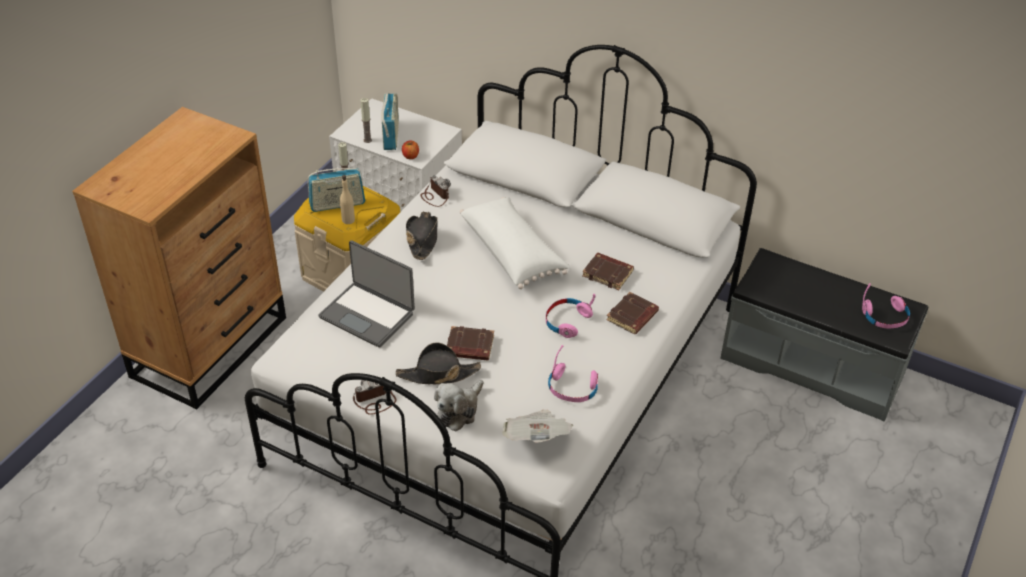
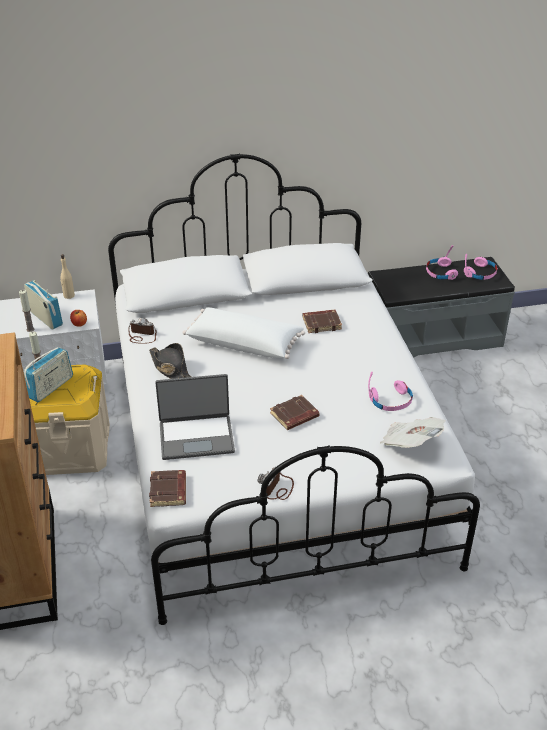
camera: 40 degrees left, 5 degrees down
(348, 220) = (74, 394): beige bottle -> beige bottle (69, 296)
(438, 374) = (297, 445): black hat -> none
(459, 410) = (341, 458): plush toy -> none
(567, 321) = (334, 365): pink headphones -> pink headphones (440, 273)
(632, 317) = (369, 340): brown book -> brown book (169, 491)

